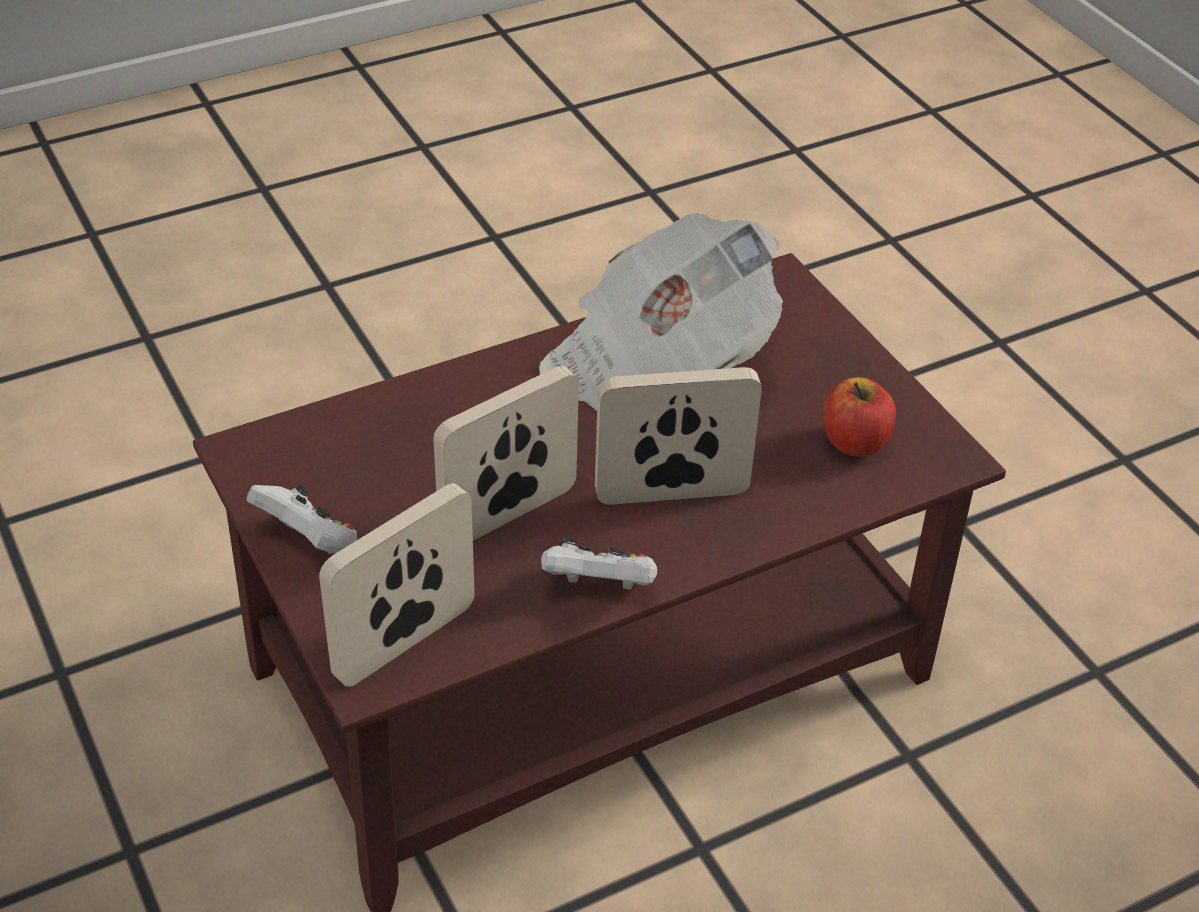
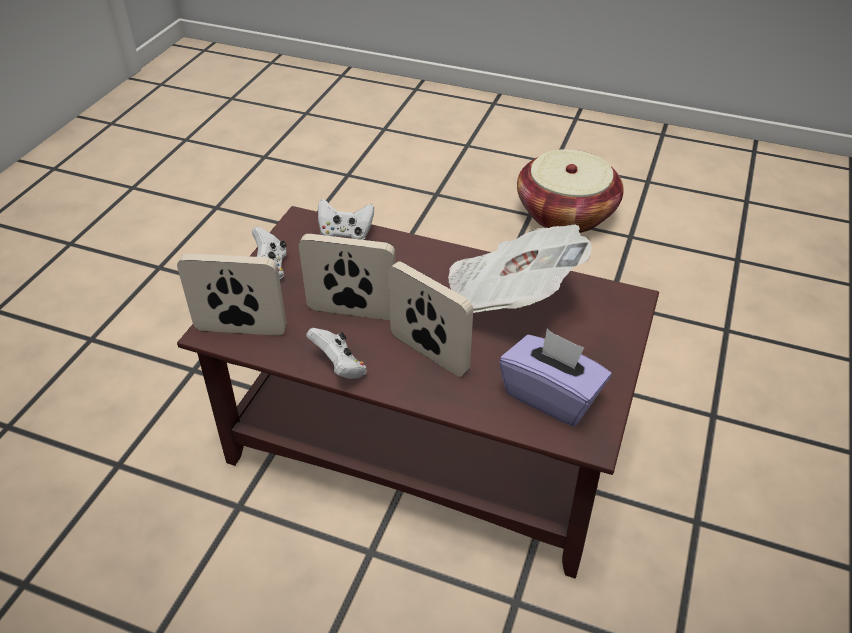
camera: 50 degrees right, 0 degrees up
(338, 425) = (345, 233): none -> white game controller
(373, 255) = (566, 213): none -> basket
(855, 442) = (551, 396): apple -> purple tissue box

